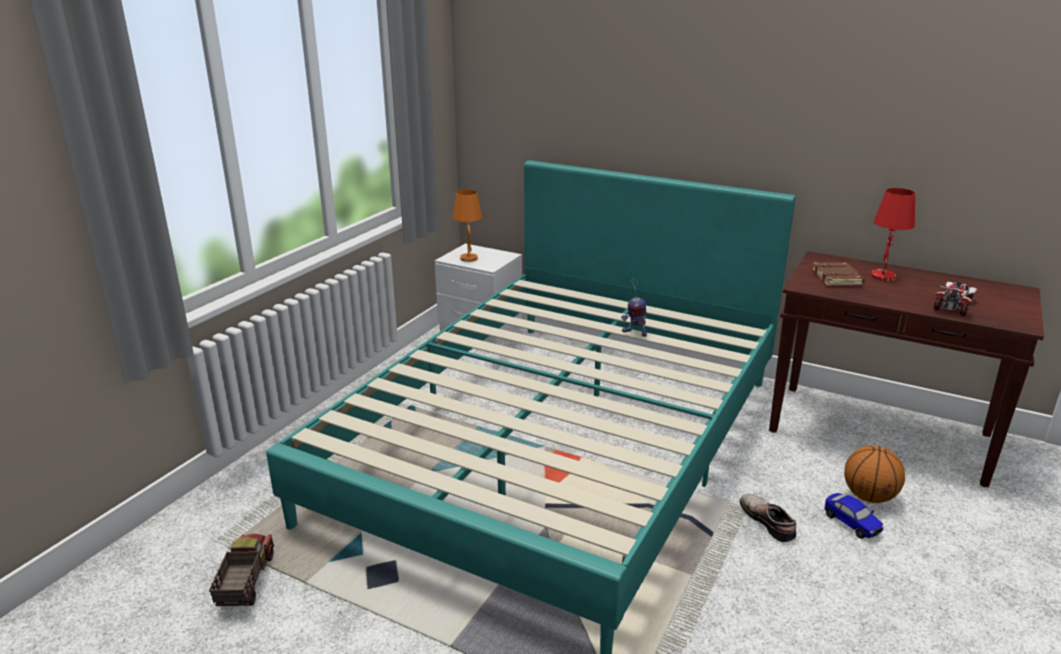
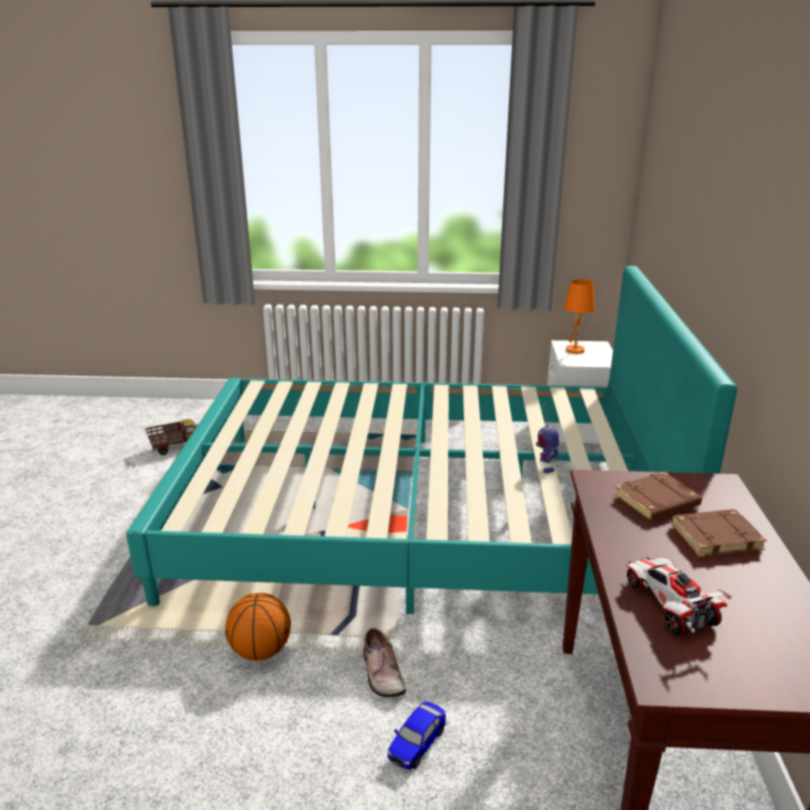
camera: 65 degrees right, 0 degrees up
(769, 521) = (380, 672): shoe -> shoe turned 120 degrees clockwise
(869, 496) = (486, 758): basketball -> basketball (261, 651)
(882, 276) = (715, 537): red table lamp -> brown book
(953, 305) = (668, 605): toy car -> toy car turned 120 degrees counterclockwise

